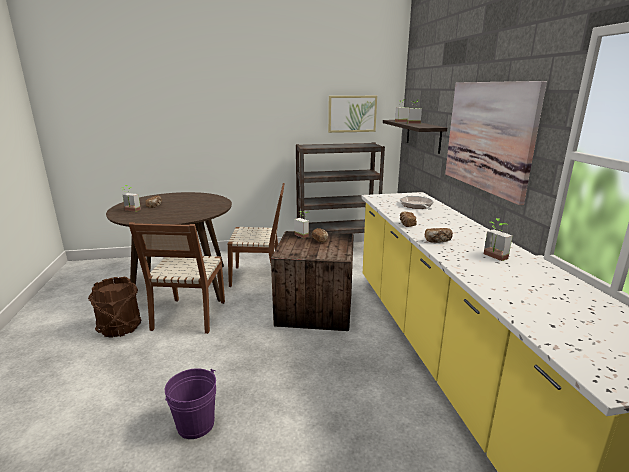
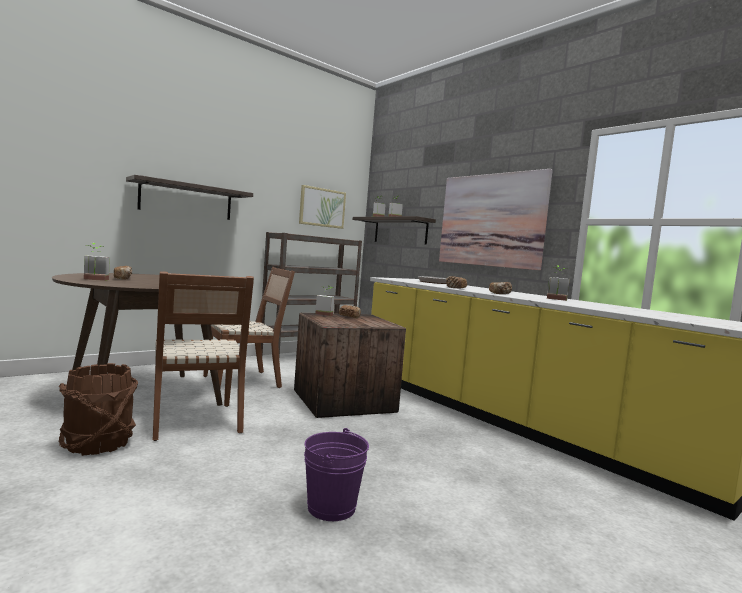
camera: 30 degrees left, 15 degrees down
(225, 126) = (186, 200): none -> shelf

